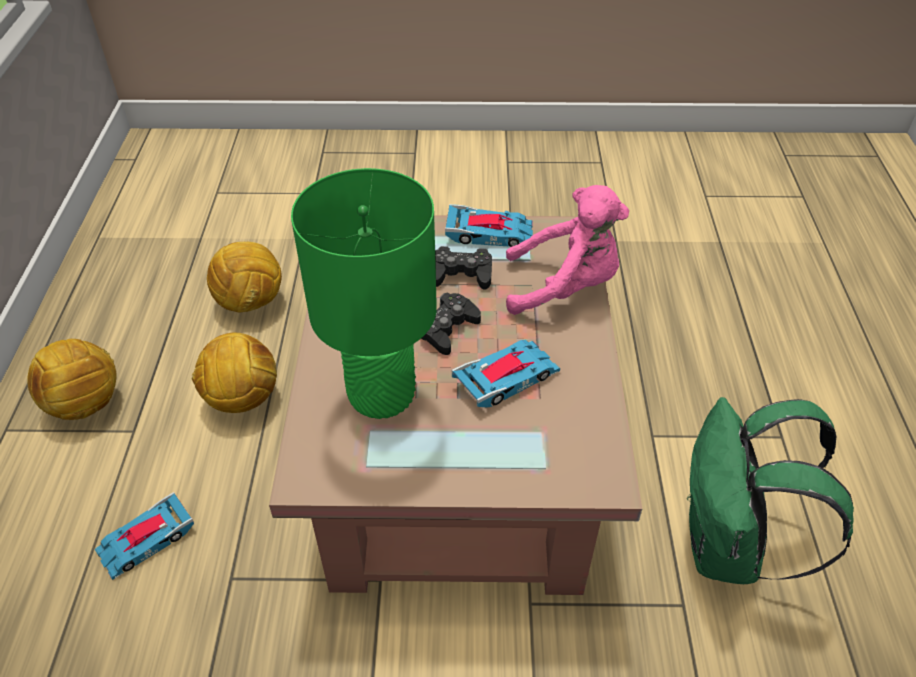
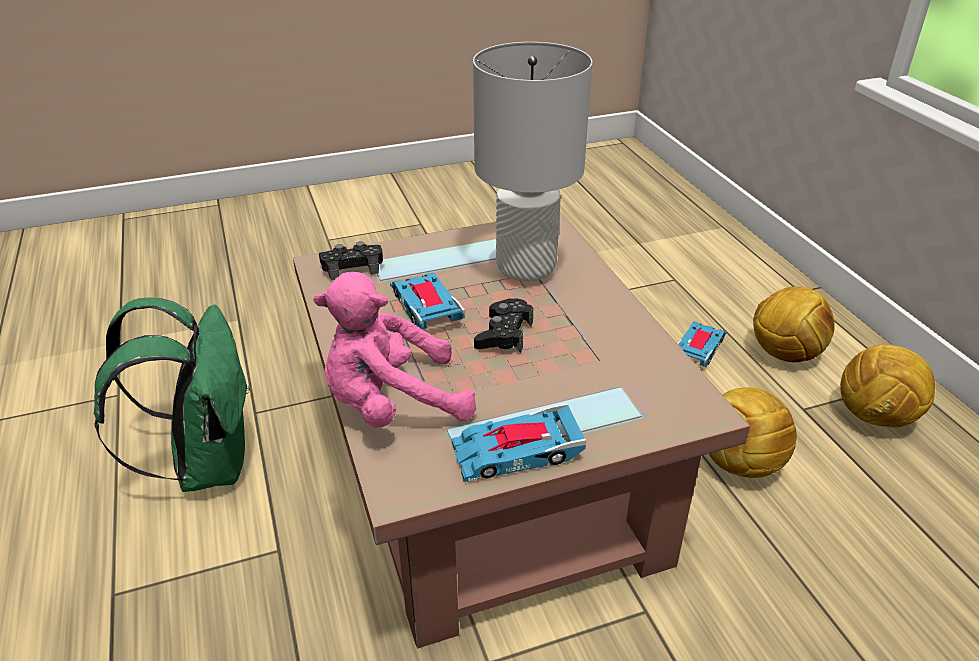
camera: 160 degrees right, 10 degrees down
(251, 302) = (860, 580): football -> football (784, 354)
(382, 400) = (525, 270): green table lamp -> grey table lamp
(461, 274) = (522, 388): black game controller -> black game controller (352, 266)
(506, 377) = (426, 306): toy car -> toy car turned 120 degrees clockwise

